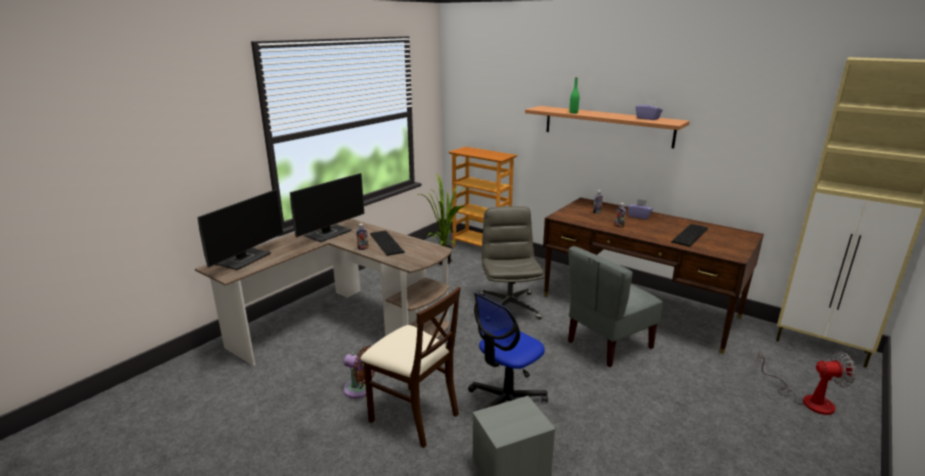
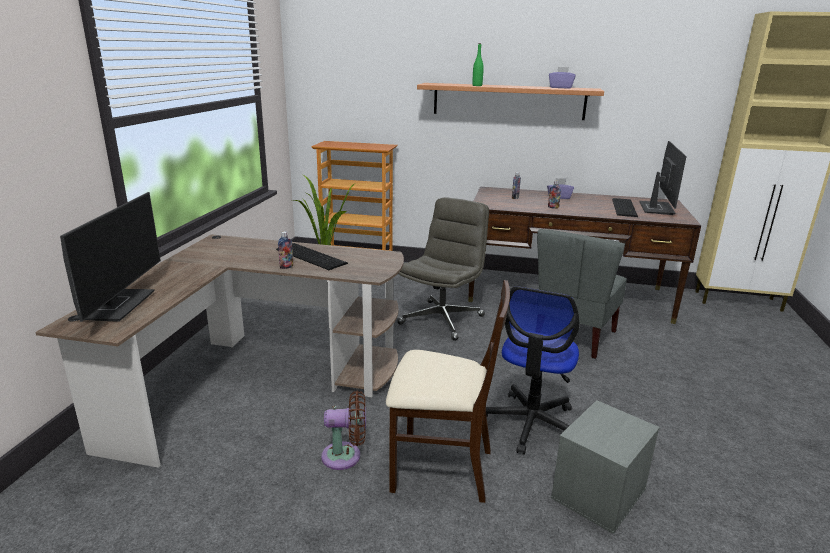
camera: 25 degrees left, 0 degrees up
(329, 233) = (216, 256): monitor -> monitor (656, 208)
(509, 306) = (442, 319): grey office chair -> grey office chair turned 60 degrees clockwise
(807, 399) = (771, 348): fan -> none

